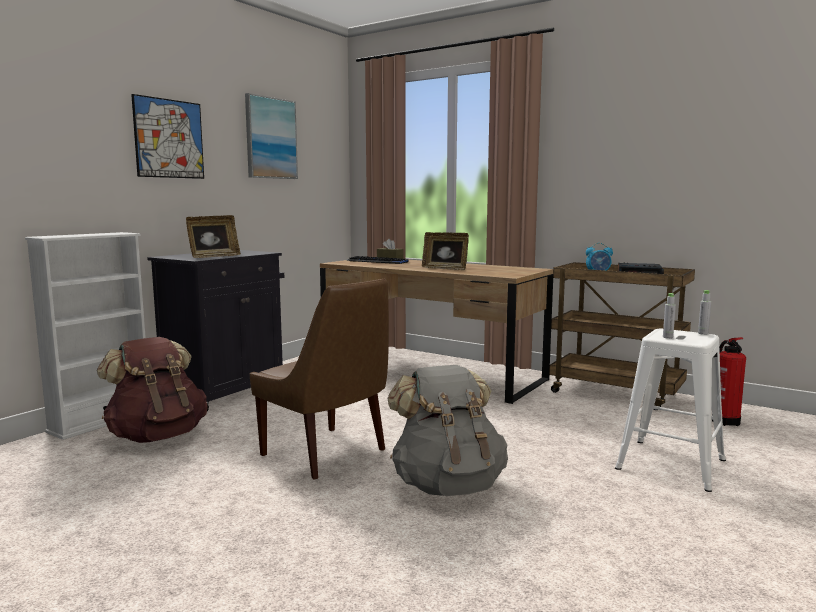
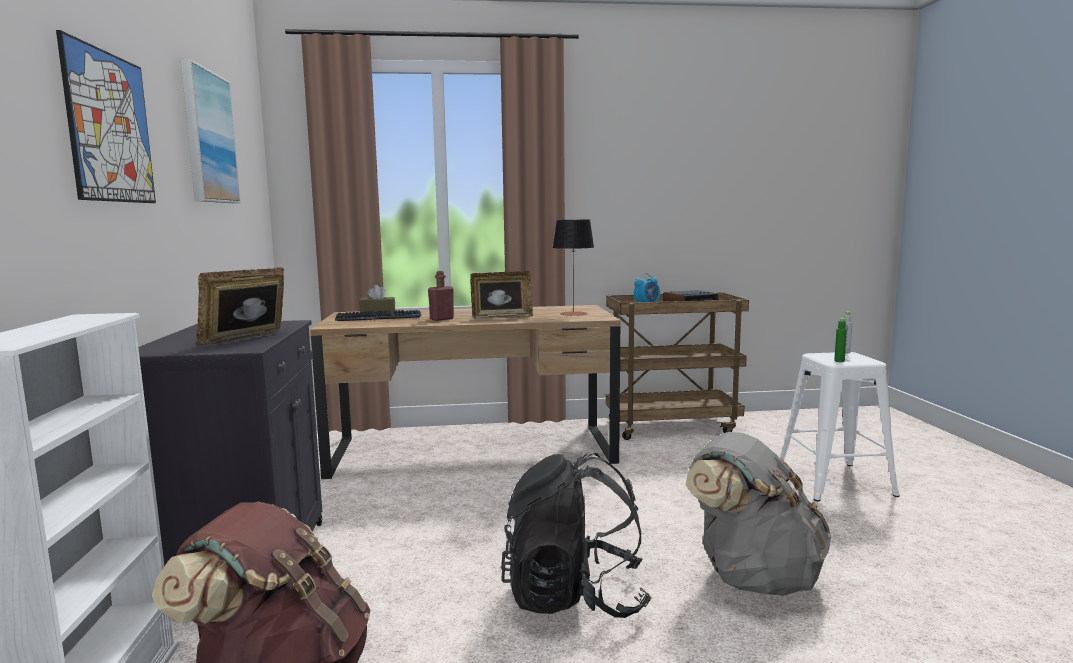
camera: 40 degrees left, 0 degrees up
(214, 256) = (247, 339): picture frame -> picture frame turned 150 degrees counterclockwise
(327, 454) = (574, 597): brown chair -> black backpack
(406, 266) = (441, 319): none -> red bottle
(503, 271) = (573, 313): none -> table lamp
(667, 337) = (839, 361): grey bottle -> green bottle
(725, 420) = (783, 429): fire extinguisher -> none

